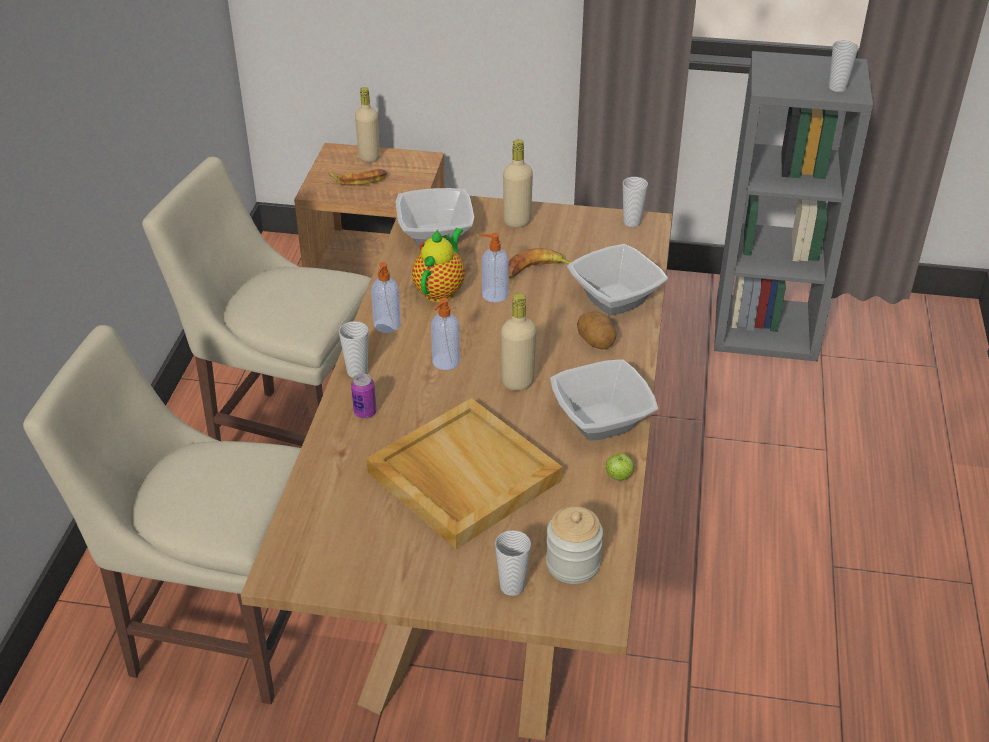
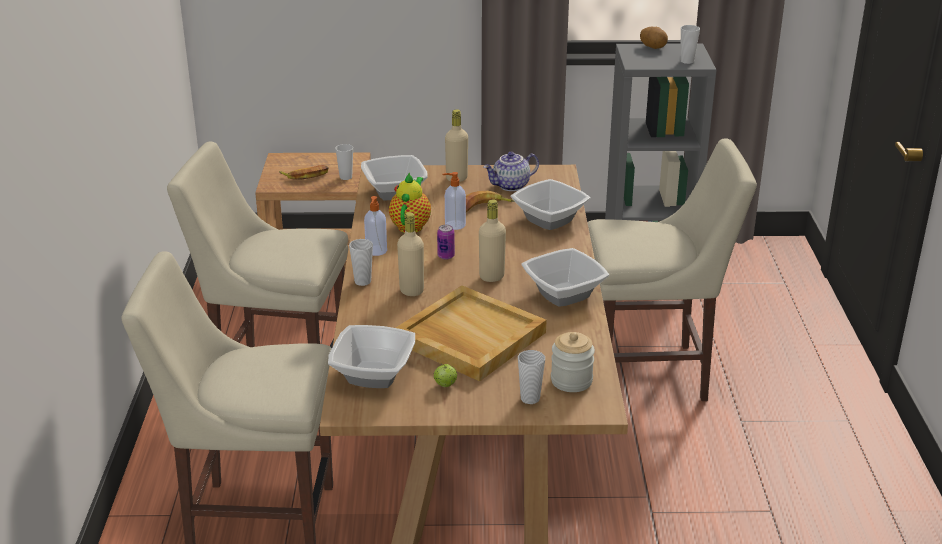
camera: 10 degrees left, 10 degrees down
(326, 521) = (372, 374): none -> bowl
(365, 412) = (378, 306): can -> can (446, 256)
(369, 157) = (309, 160): beige bottle -> beige bottle (411, 290)
(445, 362) = (430, 269): soap dispenser -> none
(581, 240) = (511, 186): none -> teapot
(596, 342) = (544, 247): potato -> potato (653, 47)
(619, 477) = (588, 326): apple -> apple (445, 385)
(632, 222) = (546, 172): cup -> cup (346, 177)
(738, 482) = (653, 373): none -> beige chair

